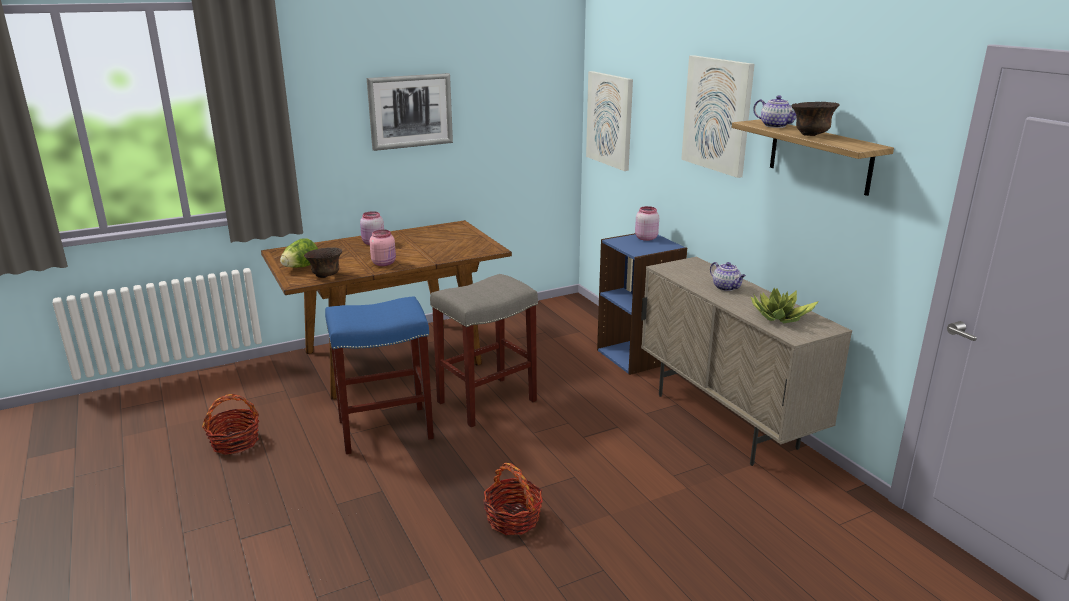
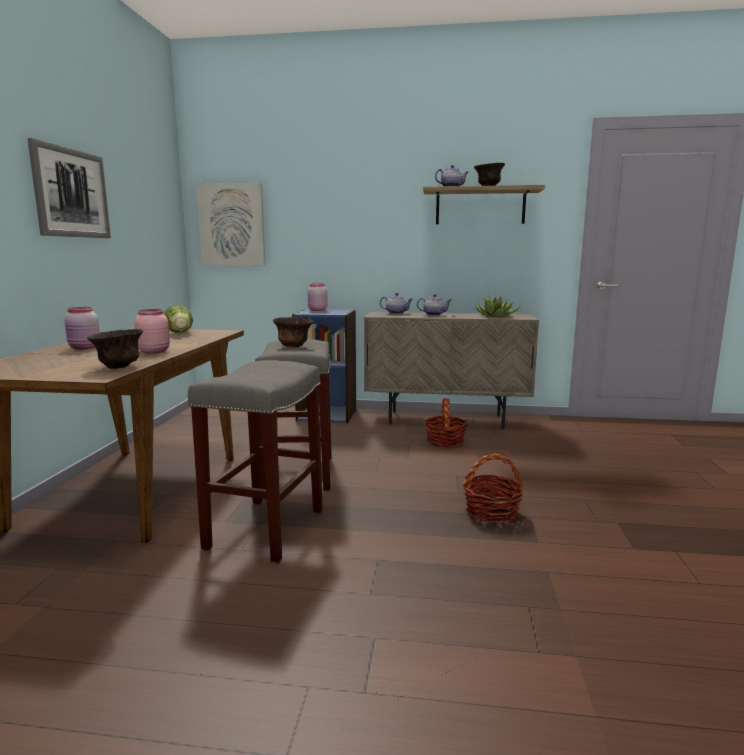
camera: 55 degrees left, 10 degrees down
(235, 442) = (113, 641): basket -> basket (445, 441)
(300, 267) = (56, 371): lettuce -> lettuce (180, 333)
(384, 430) = (266, 529): blue stool -> grey stool
(483, 288) = (293, 346): none -> brown bowl
(704, 269) = (396, 313): none -> teapot
(717, 115) = (374, 195): picture -> none

